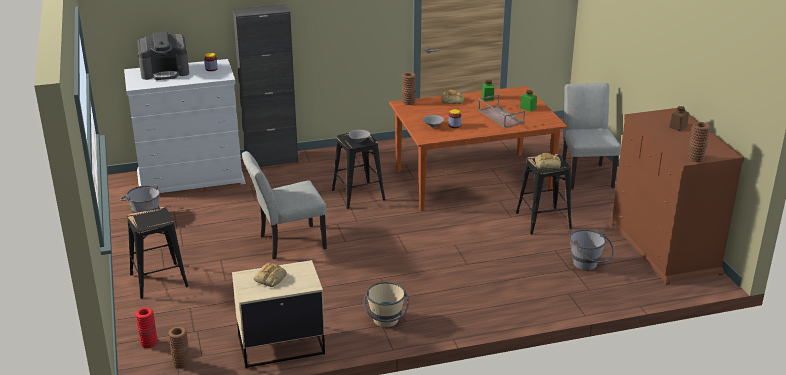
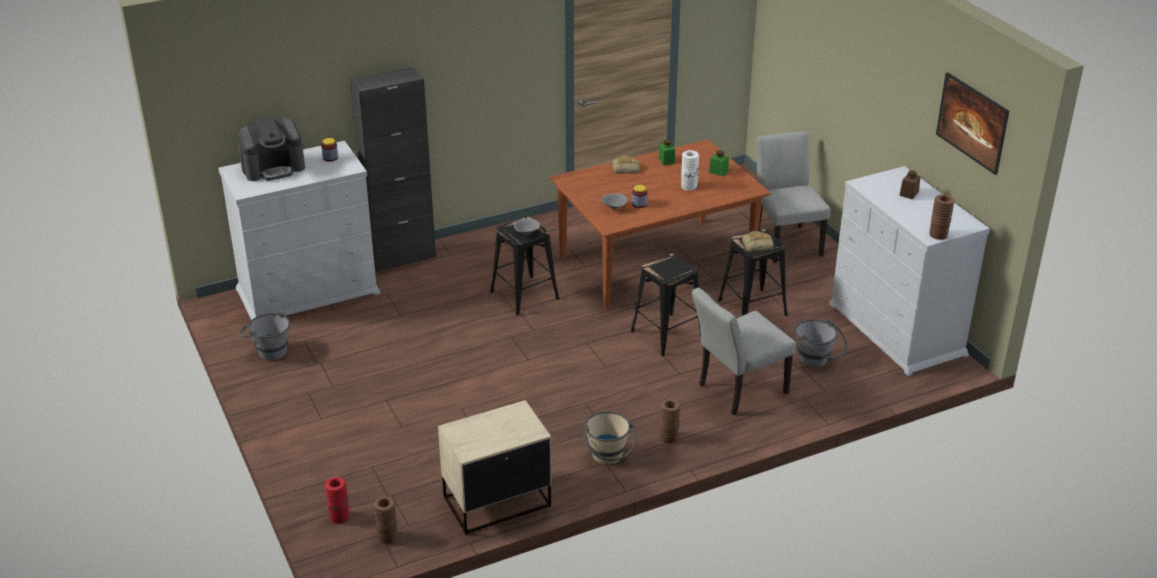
camera: 10 degrees left, 5 degrees up
(159, 280) = (321, 436): black stool -> black stool (667, 335)
(270, 278) = (486, 429): bread -> none
(287, 243) = (459, 369): grey chair -> grey chair (737, 391)
(408, 102) = (574, 175): brown vase -> brown vase (668, 437)
(500, 116) = (689, 186): brown tray -> white vase
(664, 248) = (897, 330): brown dresser -> white dresser
(731, 78) = (969, 138): none -> picture

